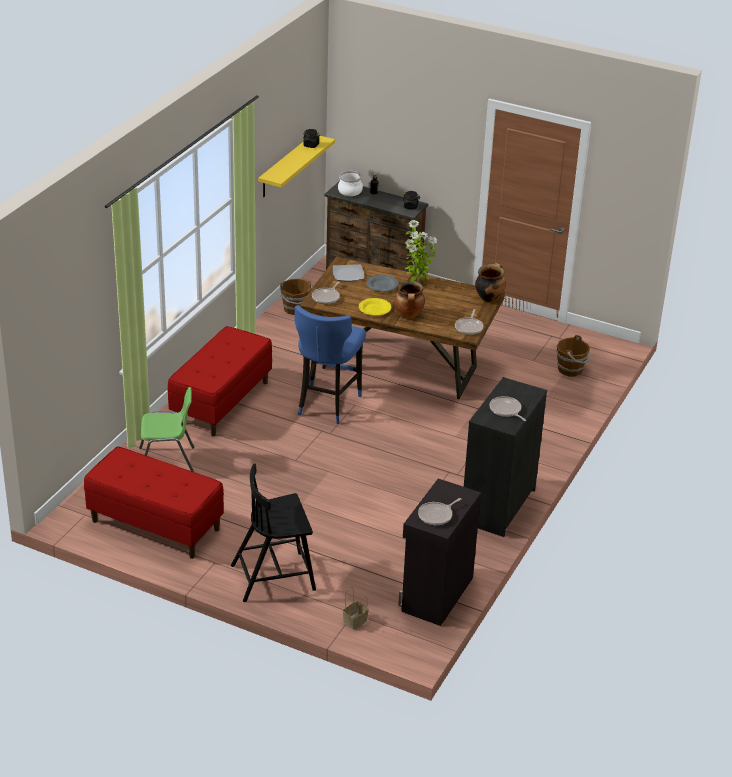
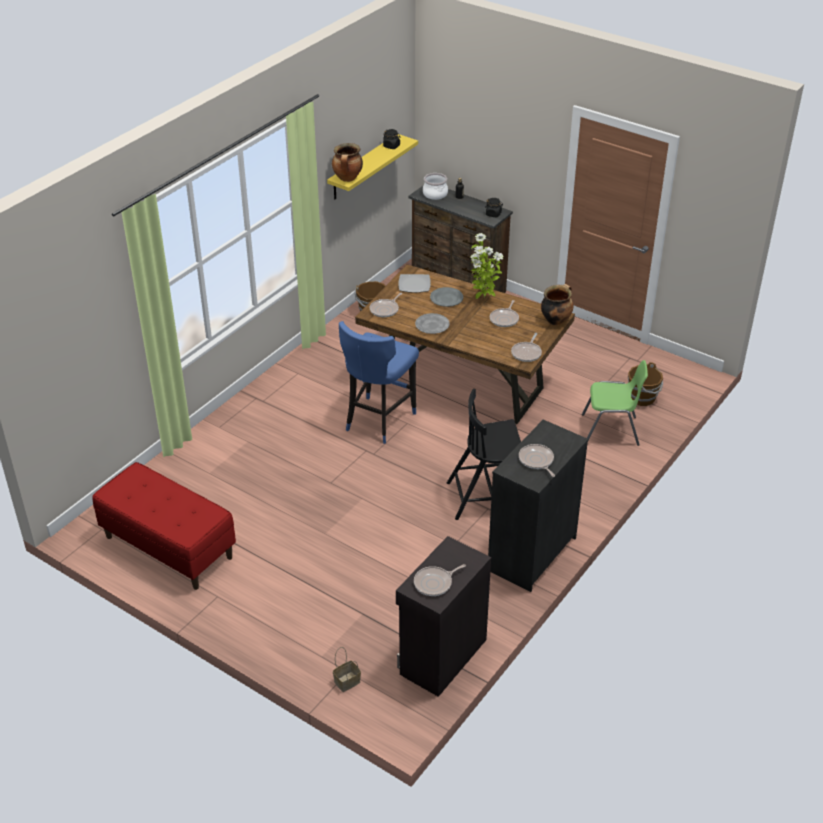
camera: 10 degrees right, 5 degrees up
(167, 461) = (200, 474): green chair -> green chair (611, 430)
(221, 402) = (272, 410): red bench -> none
(274, 577) = (275, 619): black chair -> black chair (487, 497)
(374, 309) = (432, 326): yellow plate -> grey plate
(409, 315) = (466, 335): cooking pot -> cooking pot (348, 179)
(441, 299) = (504, 319): none -> frying pan

